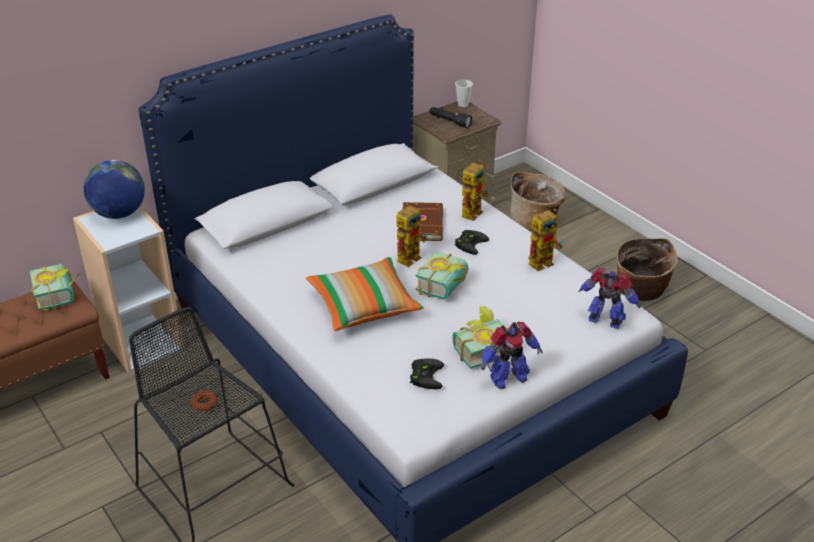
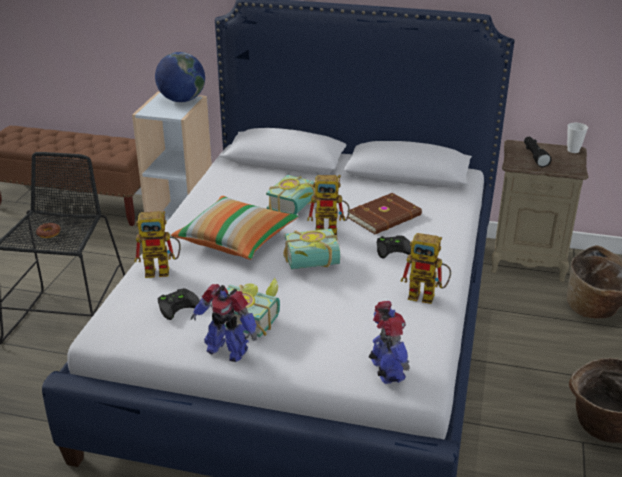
camera: 50 degrees right, 5 degrees down
(60, 295) = (126, 145): book -> book (297, 207)
(472, 211) = (442, 230): toy robot -> toy robot (163, 270)

